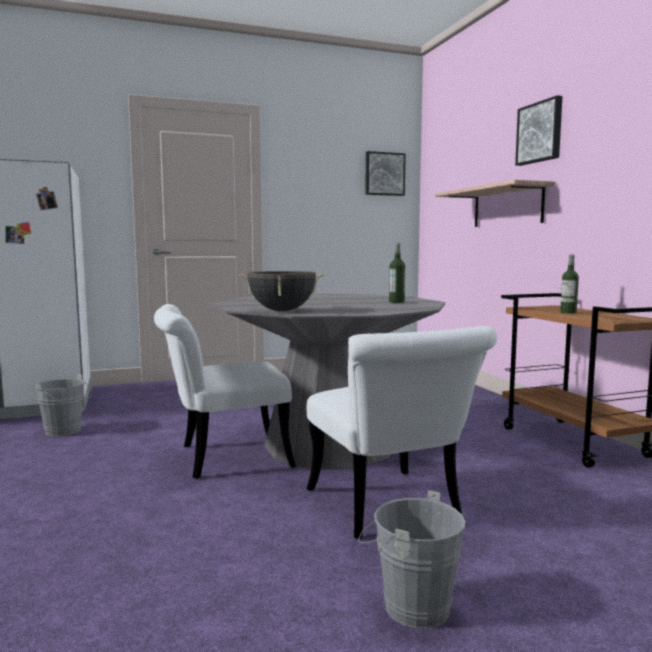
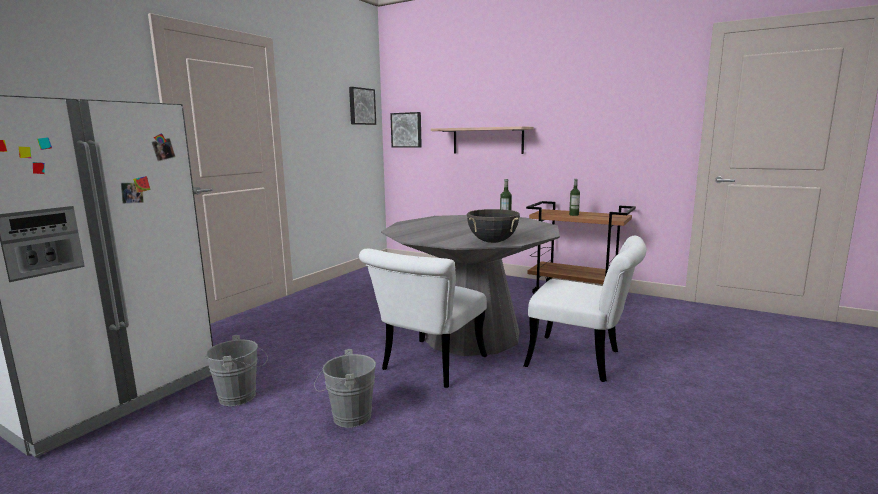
camera: 40 degrees left, 5 degrees up
(409, 605) = (683, 400): grey bucket -> grey bucket (347, 417)
(540, 132) = (518, 91): picture -> picture (407, 130)

